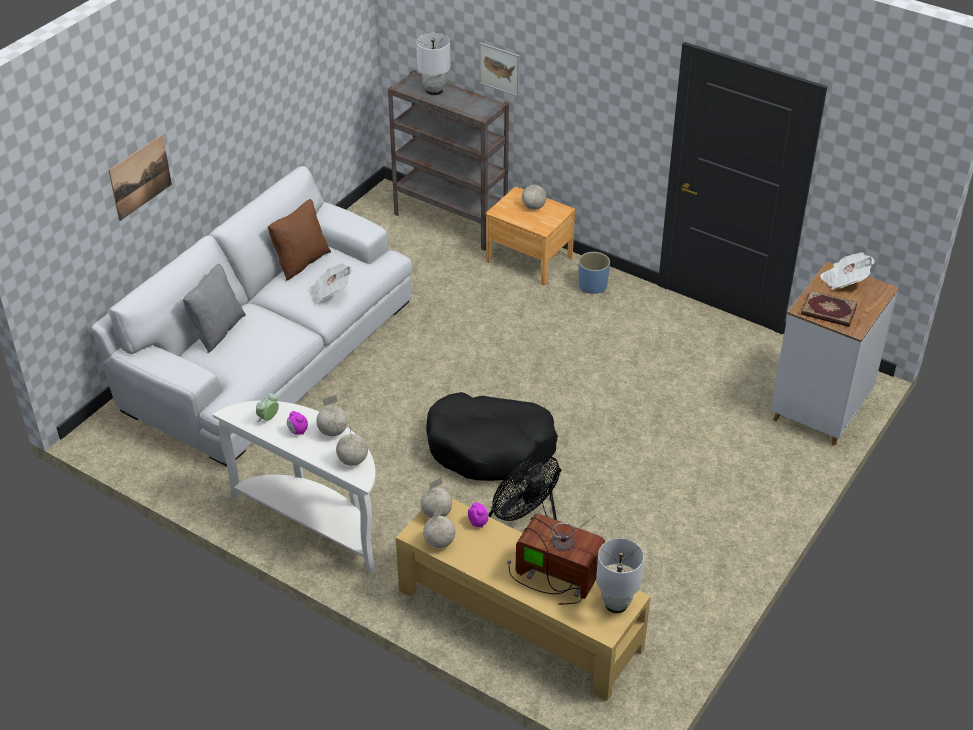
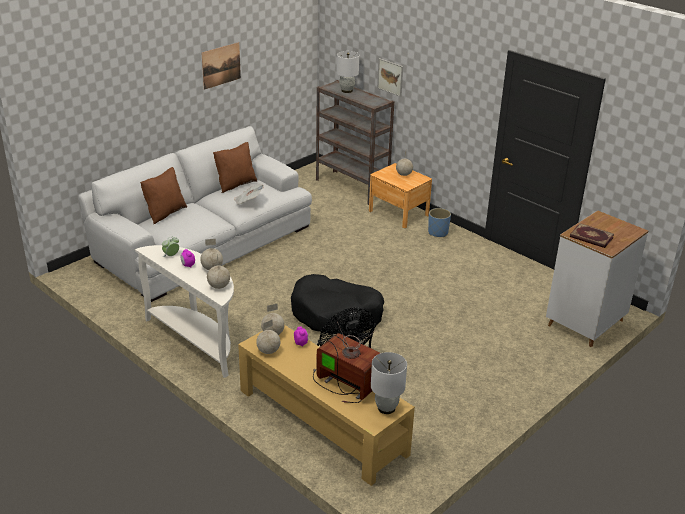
camera: 10 degrees right, 10 degrees down
(140, 177) = (128, 100): picture -> picture (221, 65)
(217, 330) = (165, 213): grey pillow -> brown pillow
(844, 281) = (607, 222): newspaper -> none

